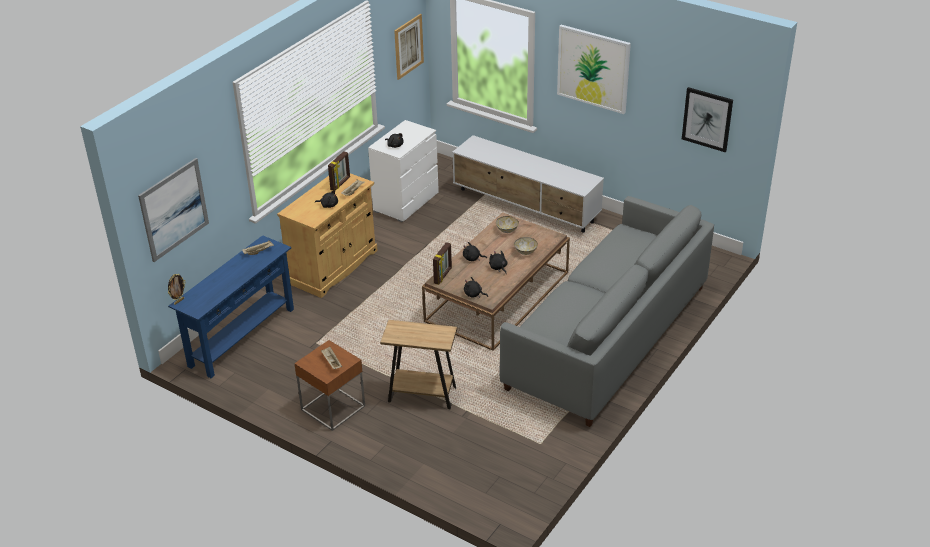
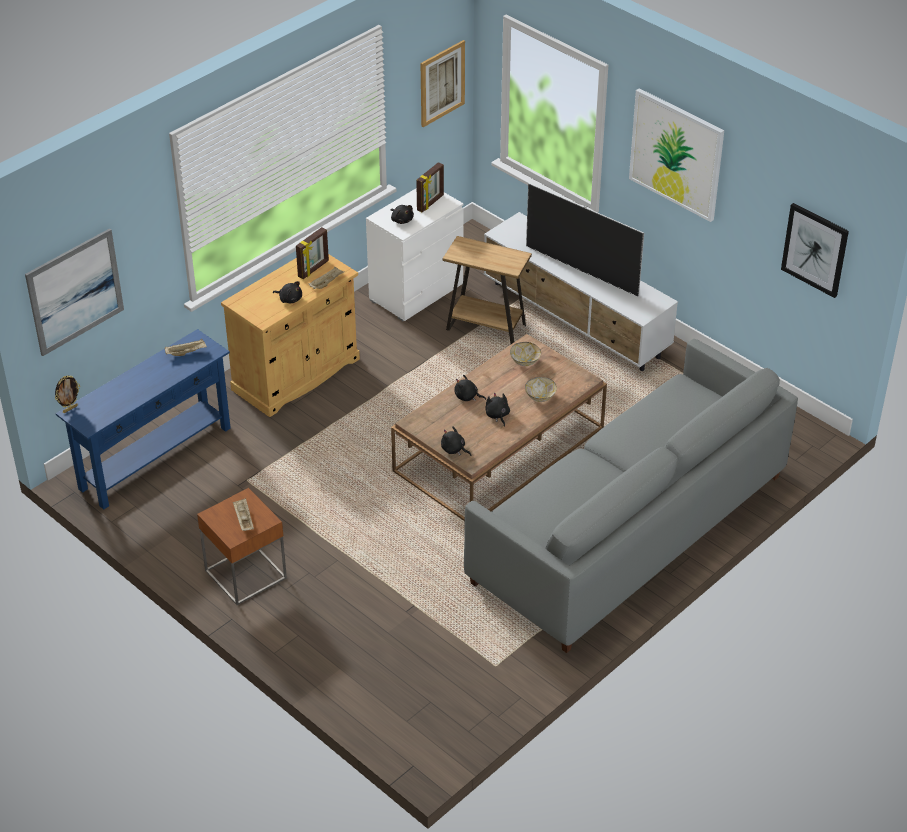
camera: 10 degrees right, 5 degrees up
(422, 395) = (363, 574): brown side table -> brown side table (486, 328)
(443, 276) = (421, 417): picture frame -> picture frame (431, 203)
(529, 166) = (582, 270): none -> television

